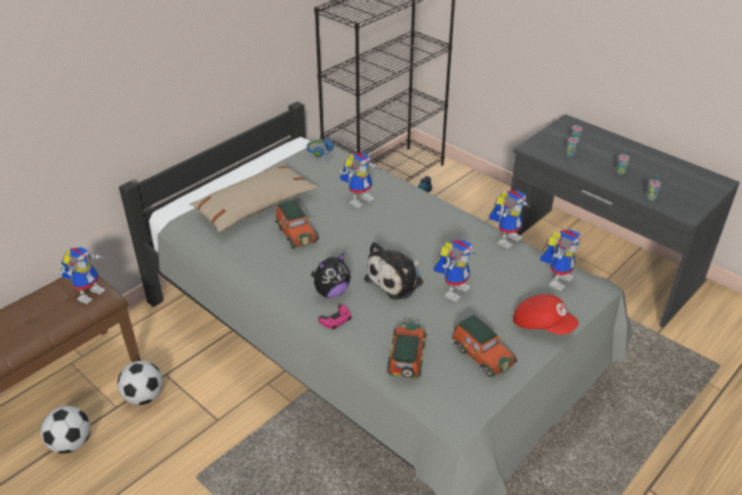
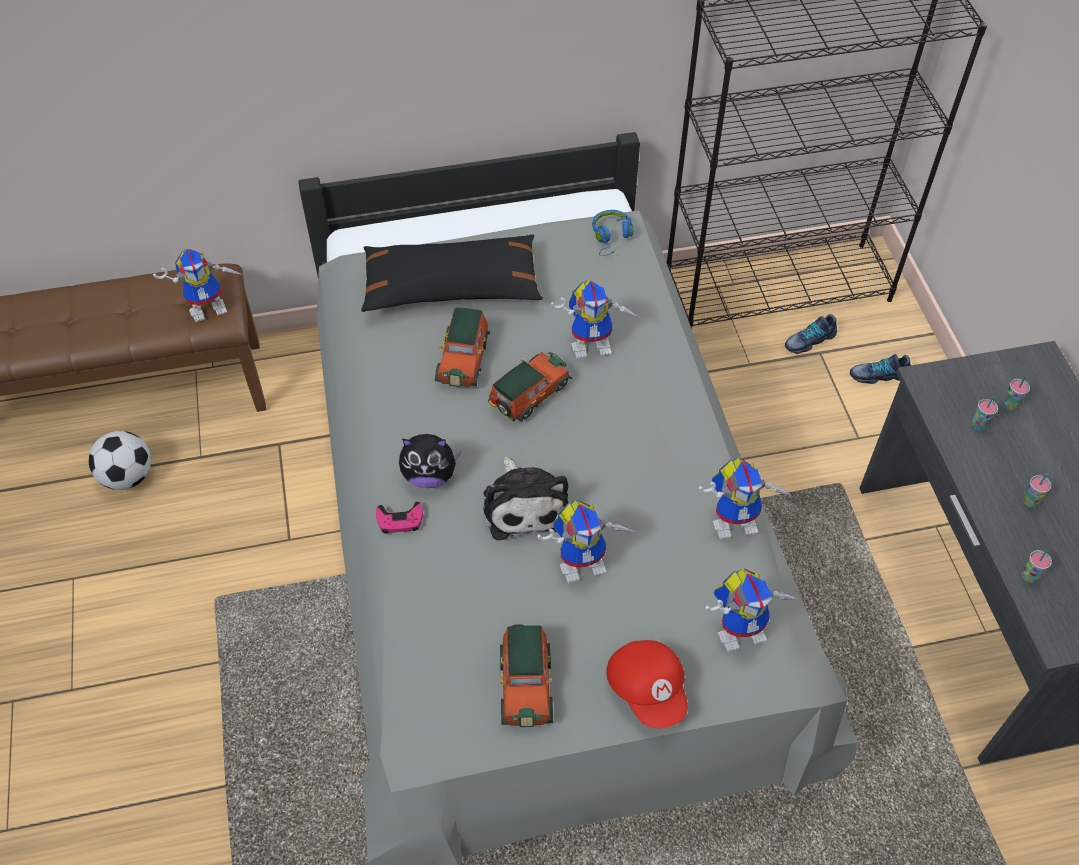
camera: 35 degrees right, 15 degrees up
(144, 397) = (237, 461): football -> none
(255, 206) = (451, 286): beige pillow -> black pillow
(397, 280) = (524, 504): plush toy -> plush toy turned 90 degrees counterclockwise
(406, 360) = (429, 631): toy car -> toy car (528, 396)
(466, 195) = (878, 375): none -> shoe

